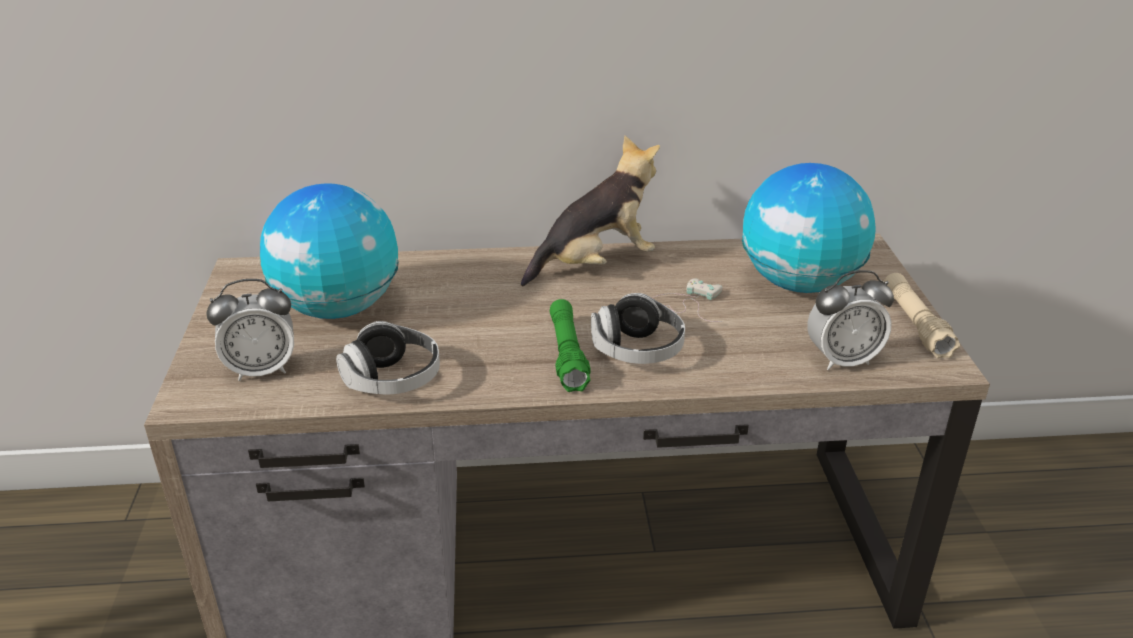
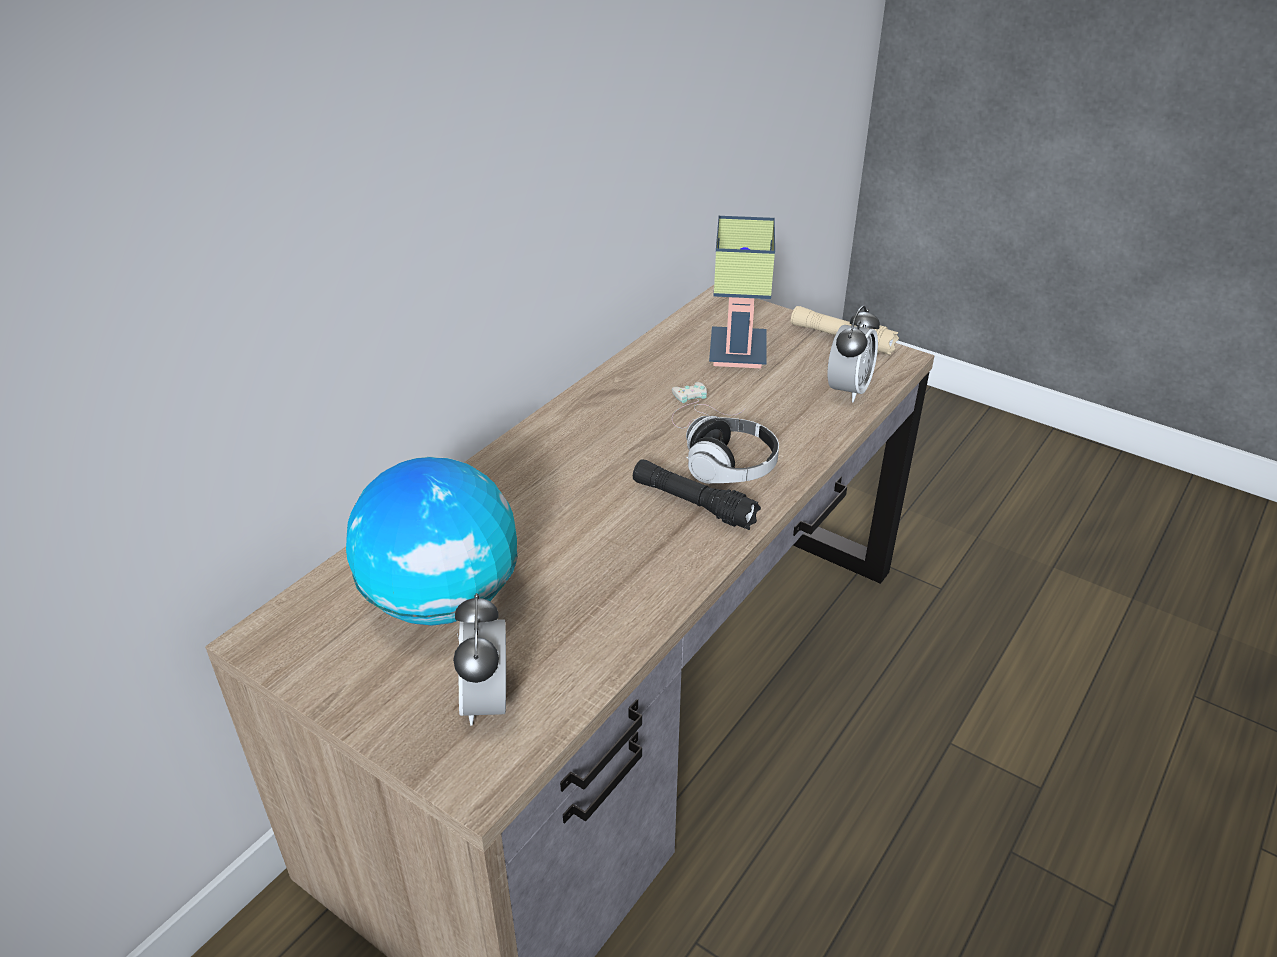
camera: 50 degrees left, 5 degrees up
(261, 369) = (487, 702): alarm clock -> alarm clock turned 150 degrees clockwise
(393, 380) = (612, 620): headphones -> none
(567, 354) = (693, 504): green flashlight -> black flashlight
(595, 264) = (578, 421): plush toy -> none
(800, 283) = (734, 351): globe -> table lamp

